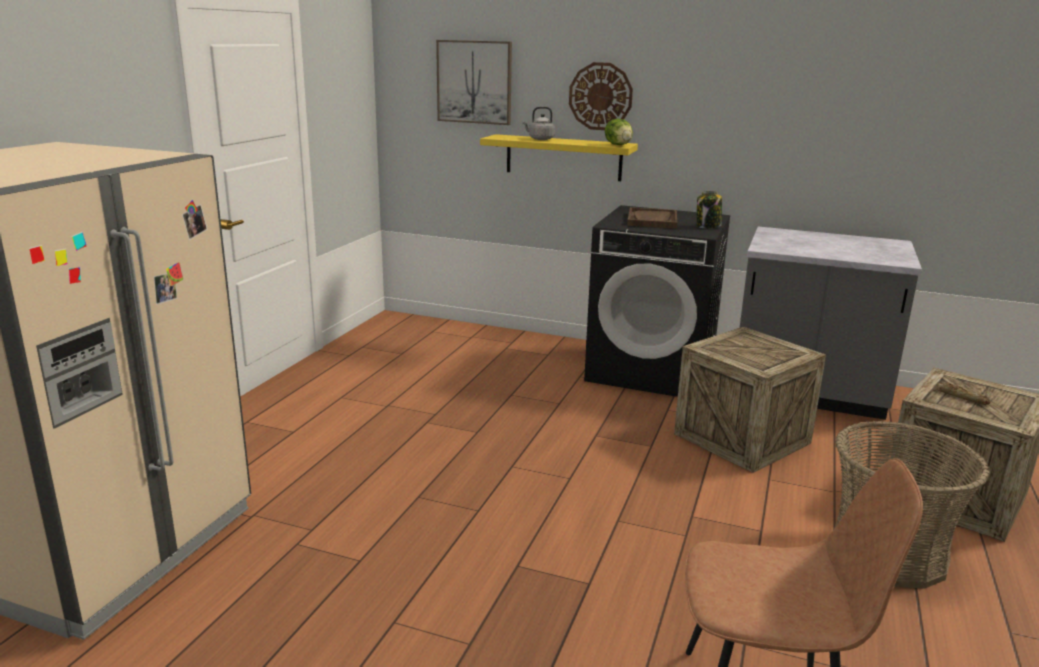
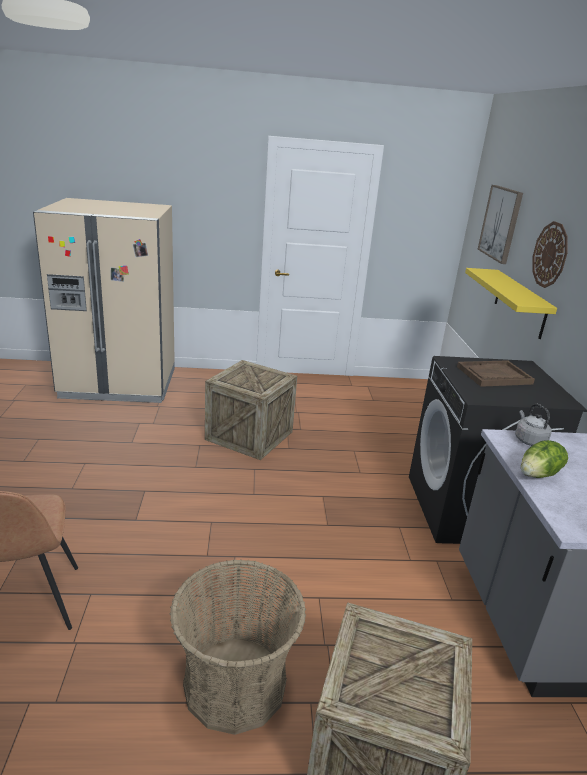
camera: 65 degrees right, 5 degrees up
(540, 139) = (500, 280): grey kettle -> grey kettle (528, 440)
(619, 145) = (527, 302): lettuce -> lettuce (539, 474)
(708, 226) = (512, 399): jar -> none
(742, 438) = (382, 576): crate -> crate (249, 435)
(961, 397) = (391, 654): bread -> none

